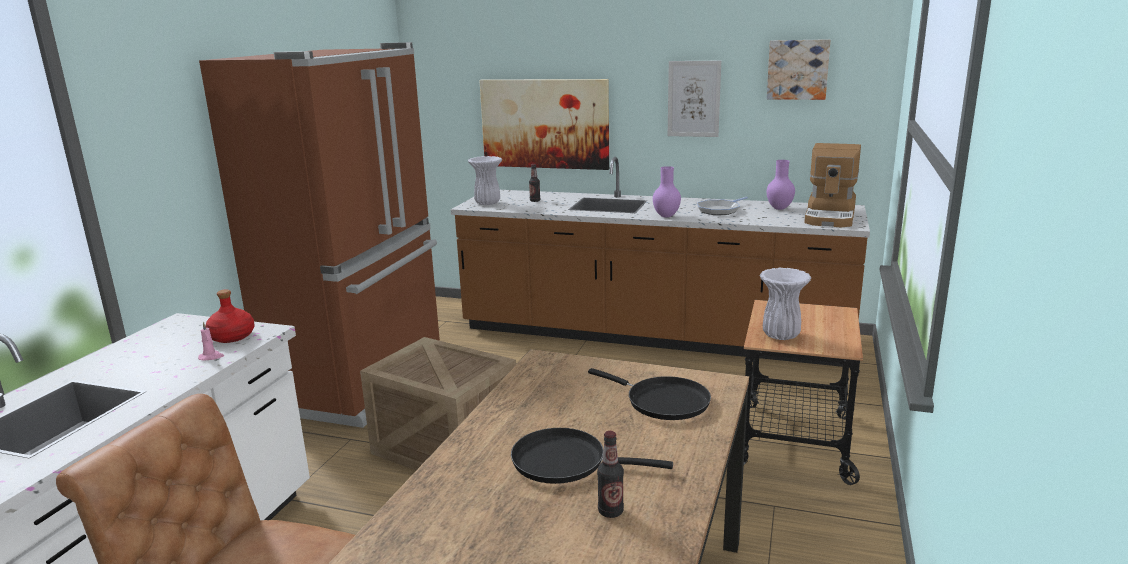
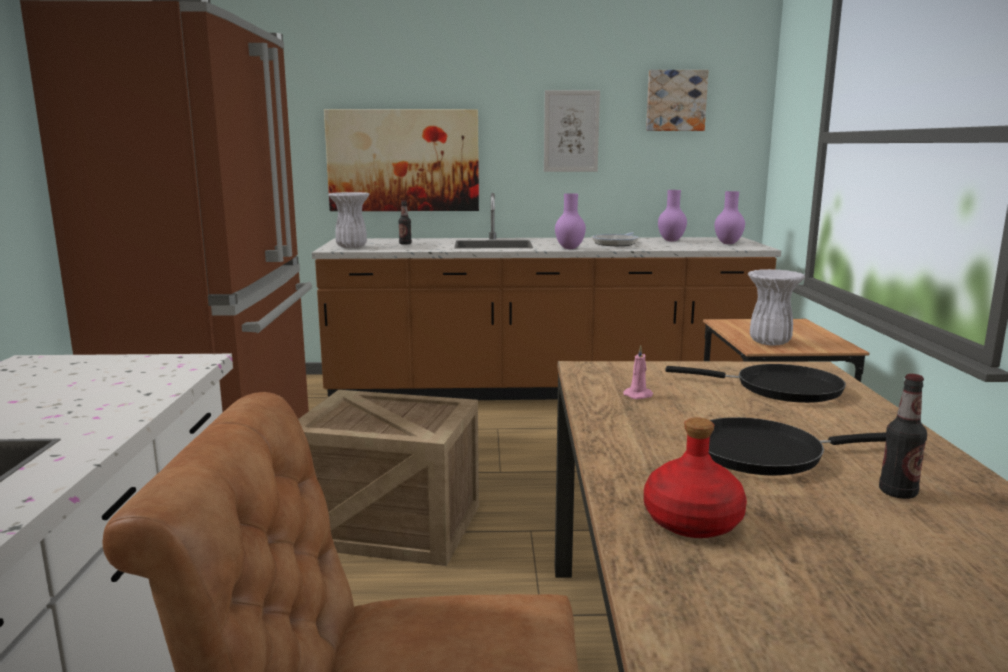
camera: 20 degrees left, 5 degrees down
(211, 357) = (136, 392): pink candle -> pink candle (639, 395)
(231, 337) = (143, 370): red bottle -> red bottle (692, 522)
(831, 216) = (728, 243): coffee machine -> purple vase

